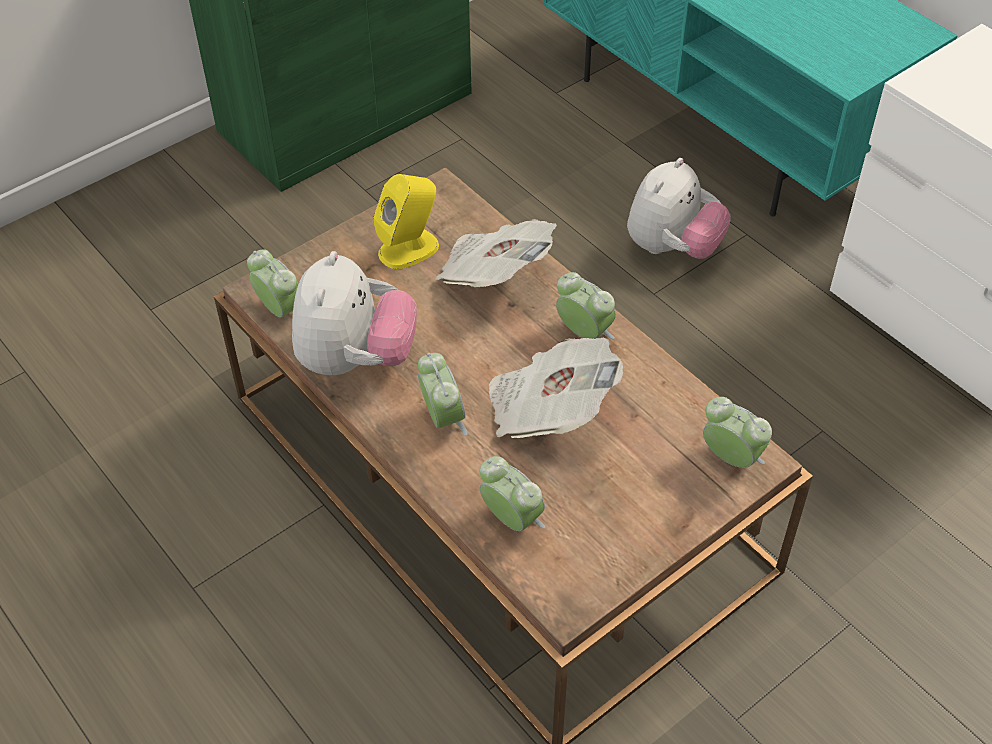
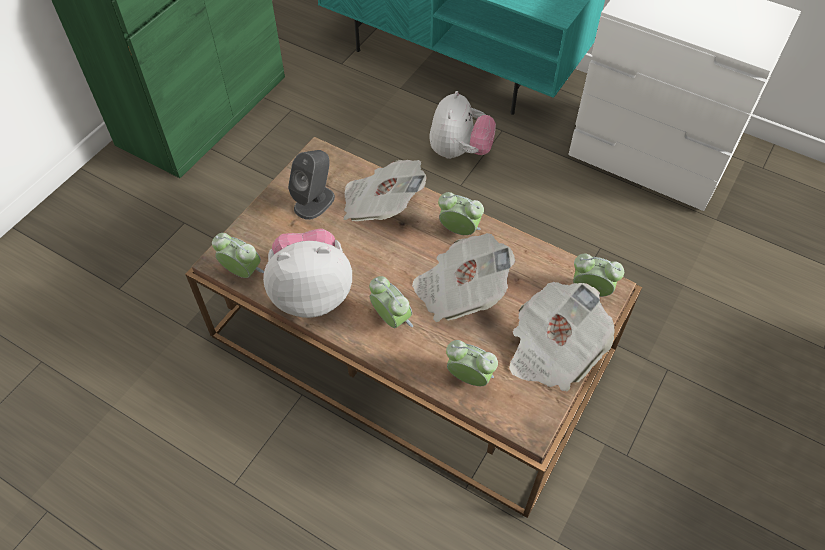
camera: 20 degrees left, 5 degrees up
(355, 359) = (311, 293): plush toy -> plush toy turned 90 degrees counterclockwise
(409, 249) = (314, 202): yellow speaker -> grey speaker
(641, 518) = (553, 350): none -> newspaper

